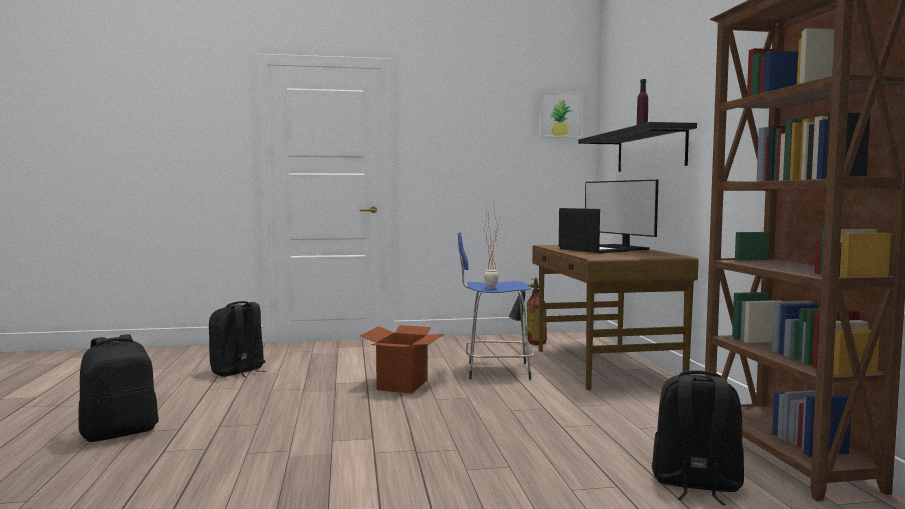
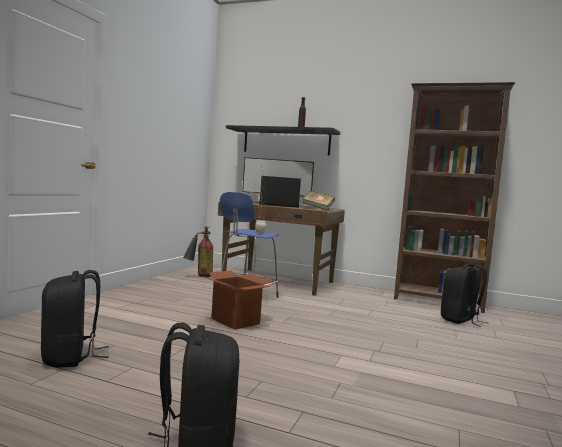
camera: 60 degrees left, 0 degrees up
(560, 114) = (198, 102): picture -> none
(614, 256) = (318, 209): none -> book

